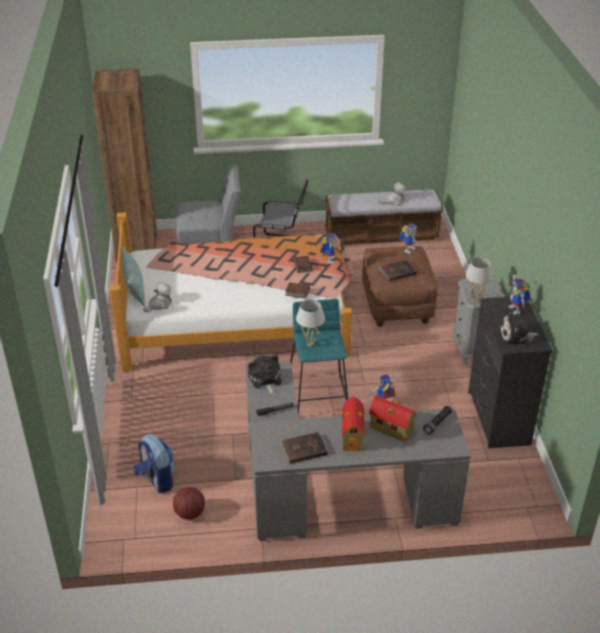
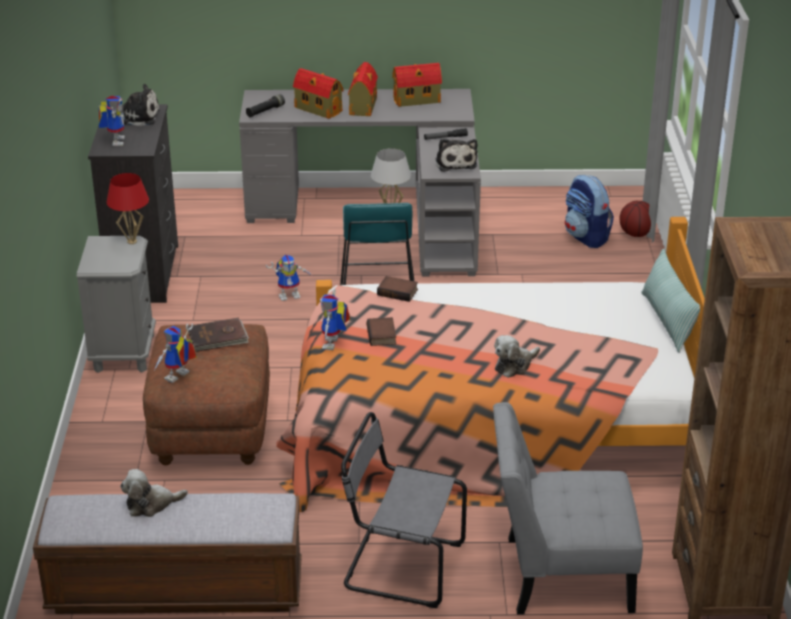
camera: 175 degrees left, 5 degrees down
(159, 304) = (617, 292): plush toy -> plush toy (514, 365)
(190, 513) = (542, 210): basketball -> basketball (636, 234)
(303, 449) = (418, 100): brown book -> toy house
(475, 300) = (132, 241): white table lamp -> red table lamp

